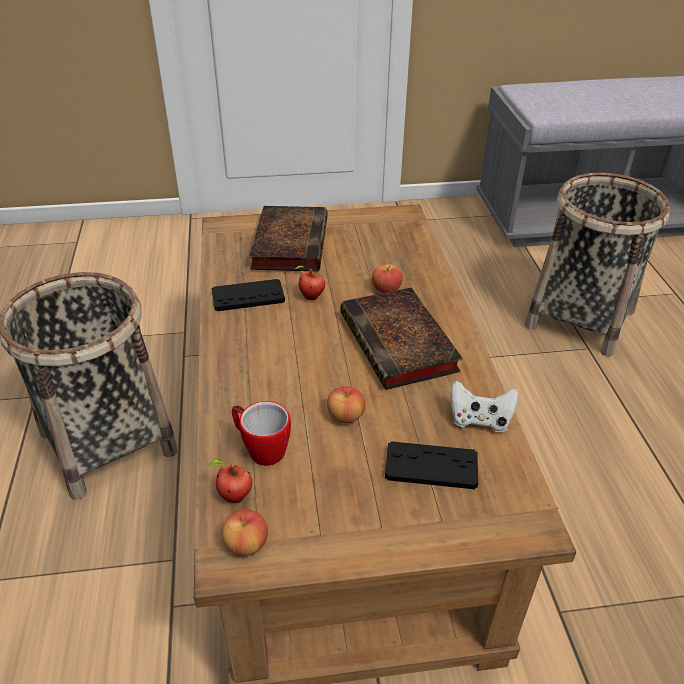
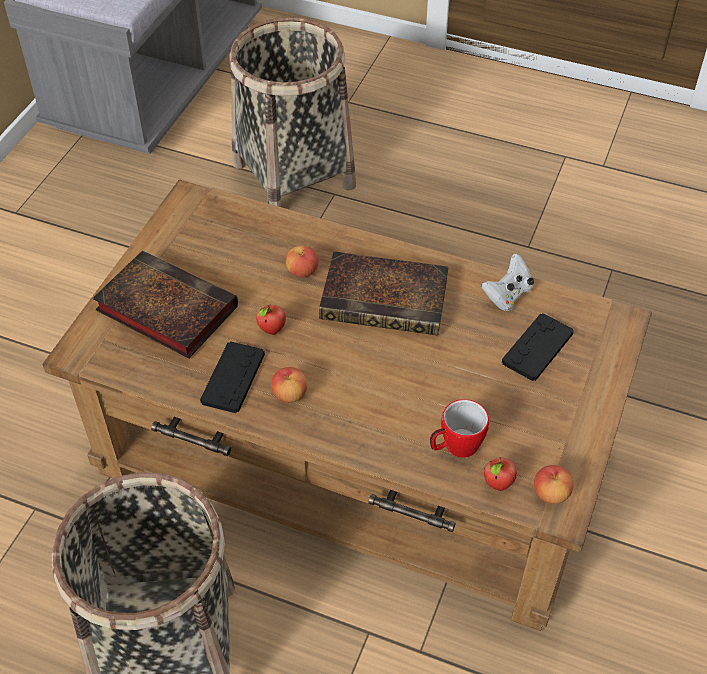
camera: 60 degrees left, 10 degrees up
(345, 416) = (452, 375): apple -> apple (290, 394)

